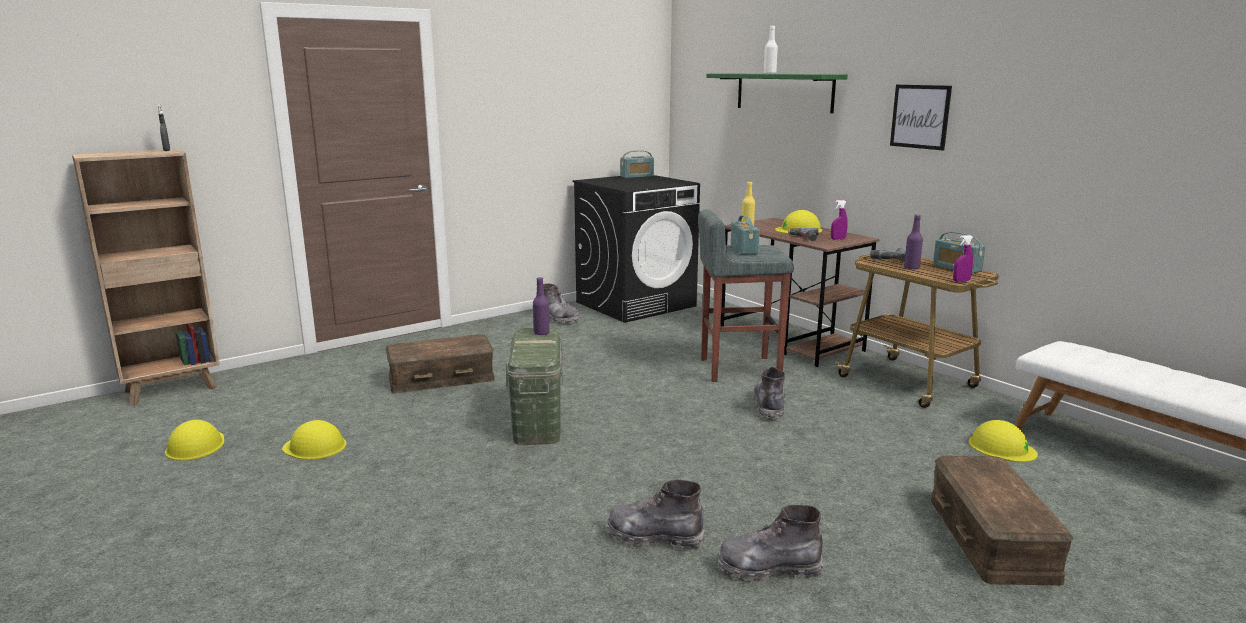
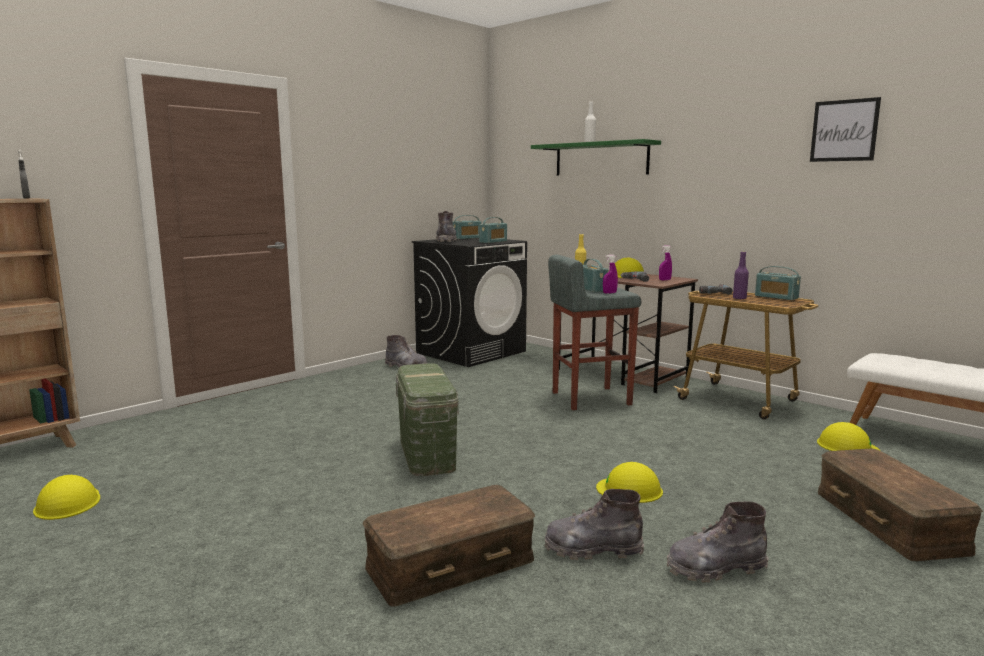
camera: 10 degrees left, 5 degrees down
(315, 446) = (204, 493): yellow hard hat -> yellow hard hat (629, 489)
(441, 378) = (314, 422): brown storage box -> brown storage box (449, 562)
(541, 333) = (426, 368): purple bottle -> none
(659, 184) = (493, 242): none -> radio
(769, 406) = (633, 426): grey boot -> grey boot (446, 240)
(920, 116) = (730, 172): picture -> picture (844, 130)
(961, 281) = (789, 305): purple spray bottle -> purple spray bottle (609, 293)

